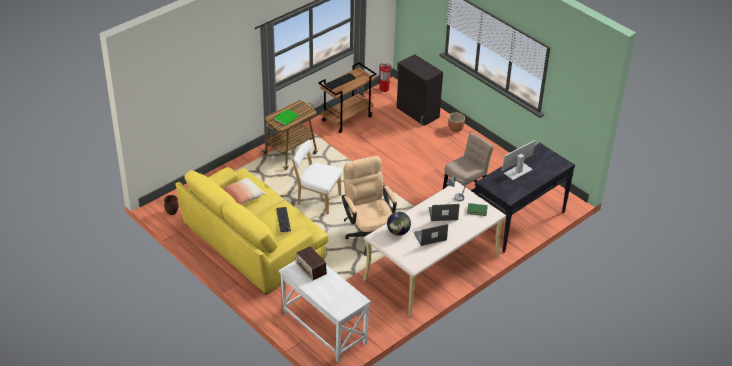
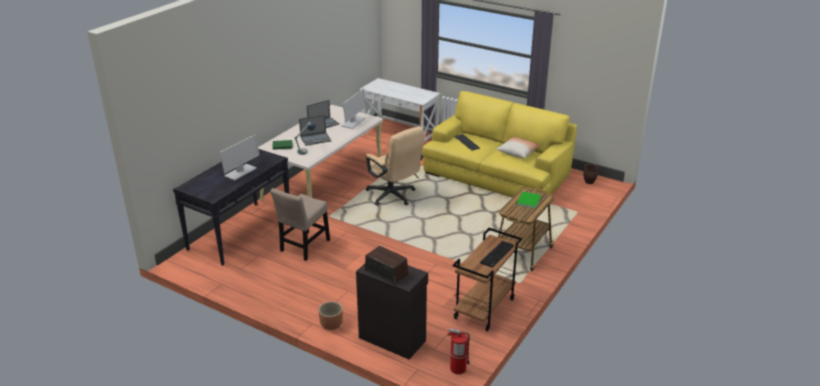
camera: 165 degrees right, 10 degrees down
(311, 268) = (415, 96): radio -> radio (386, 272)
(317, 199) = (461, 215): white chair -> none
(398, 232) = (353, 122): globe -> monitor

